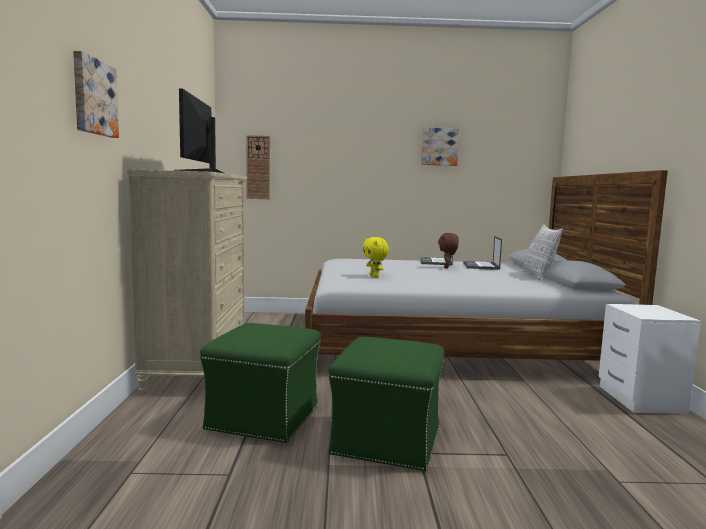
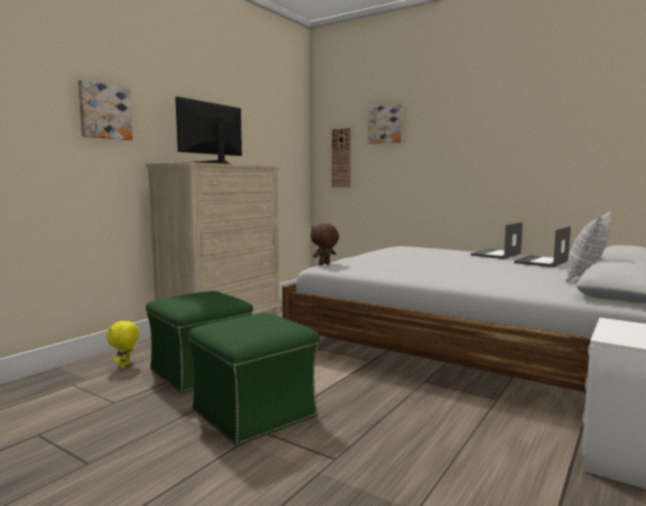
camera: 35 degrees right, 0 degrees up
(374, 276) = (379, 262): yellow plush toy -> yellow plush toy (125, 366)
(439, 146) = (519, 122): picture -> picture (385, 124)
(447, 268) = (488, 261): brown plush toy -> brown plush toy (324, 264)

